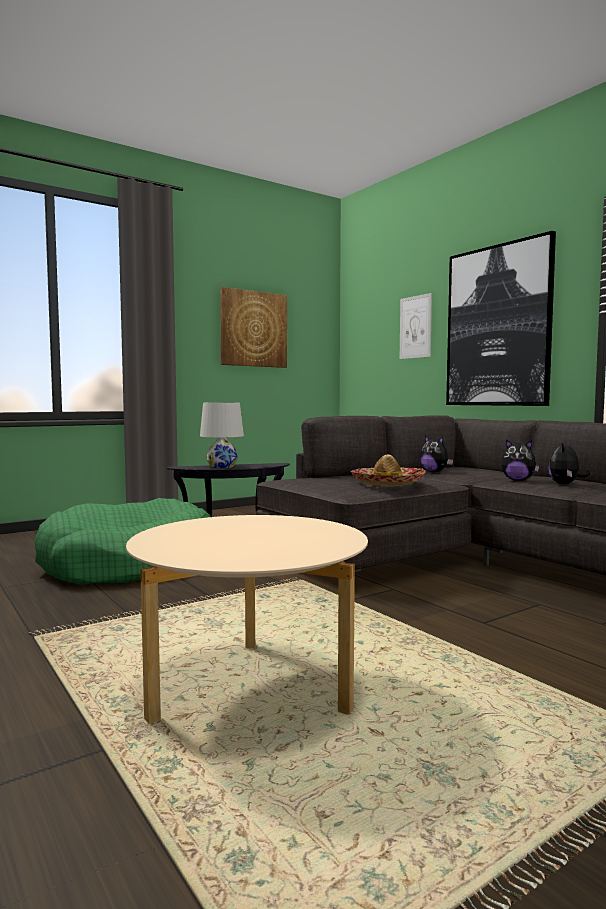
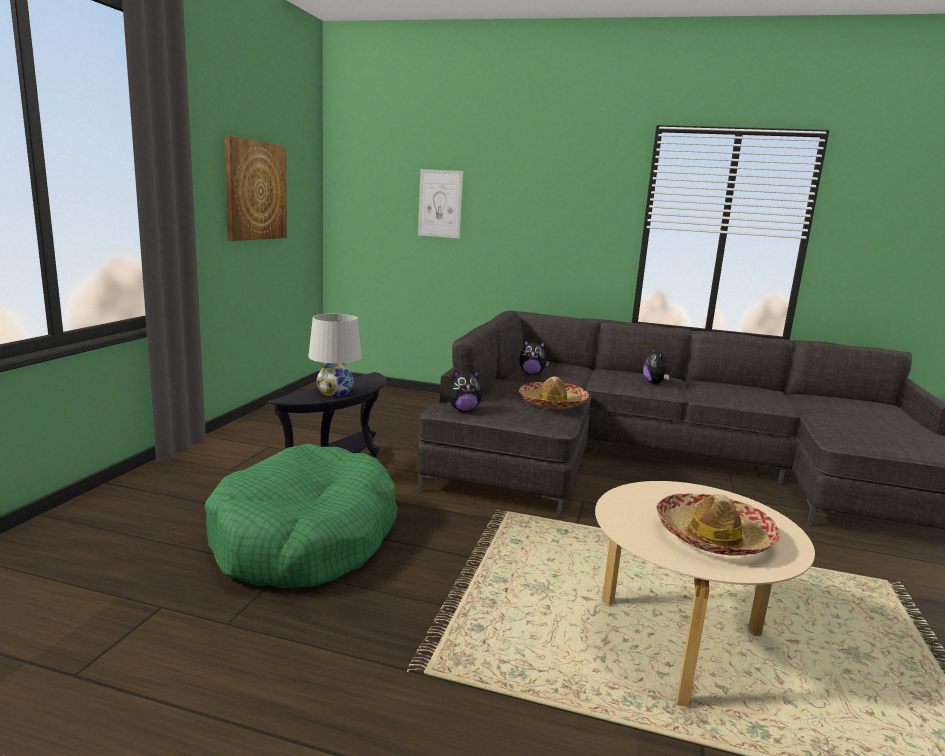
camera: 40 degrees left, 10 degrees up
(229, 543) = (713, 537): none -> hat
(497, 326) = (542, 220): picture -> none
(518, 480) = (615, 380): plush toy -> plush toy (463, 410)

